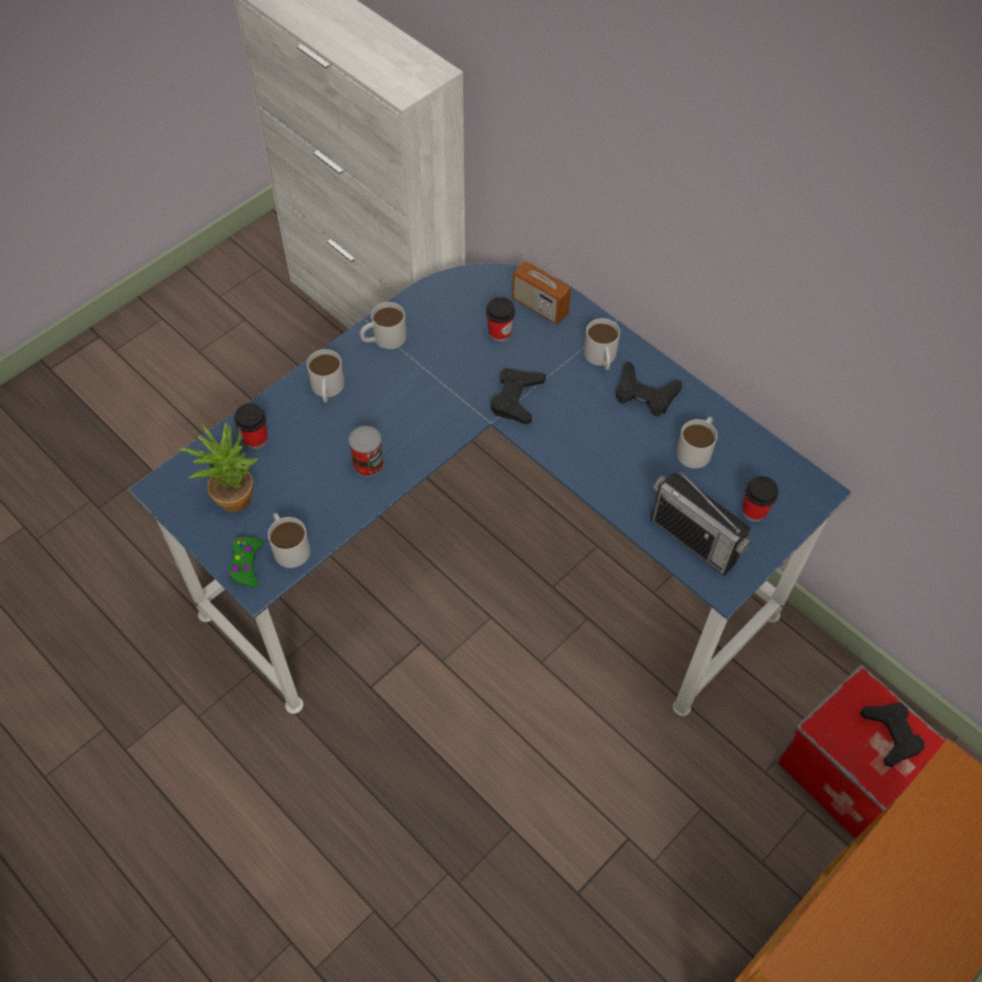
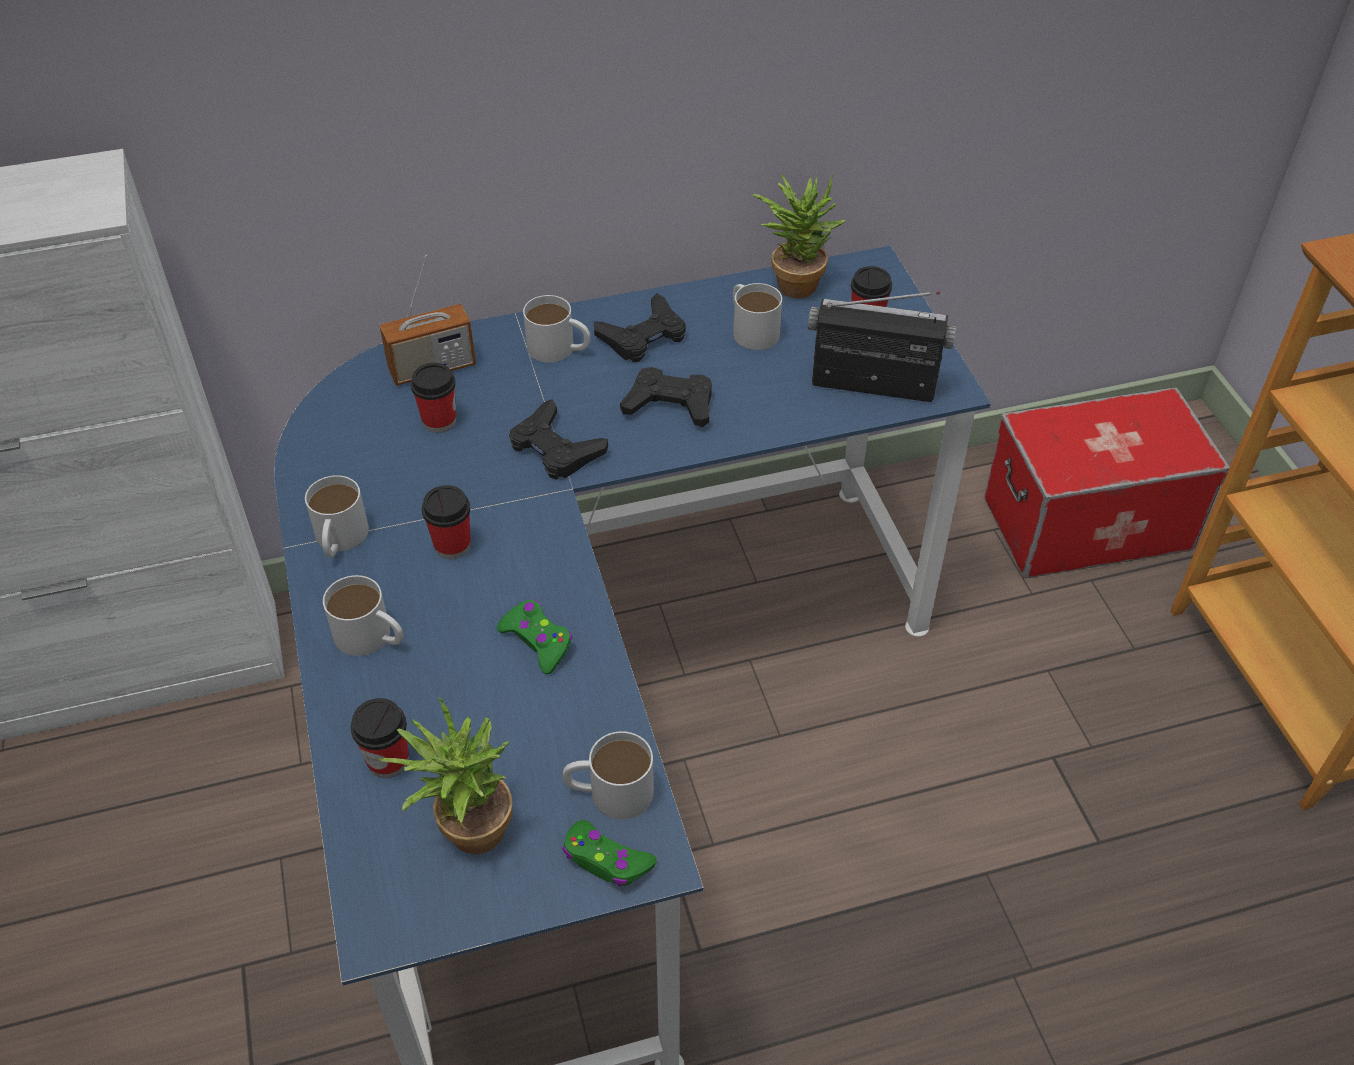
camera: 60 degrees left, 10 degrees down
(368, 463) = (537, 641): can -> green game controller
(411, 389) = (452, 545): none -> cup
(694, 540) = (873, 384): radio -> radio turned 150 degrees counterclockwise
(764, 451) = (794, 281): none -> potted plant
(891, 734) = (1092, 430): black game controller -> black game controller (670, 404)

